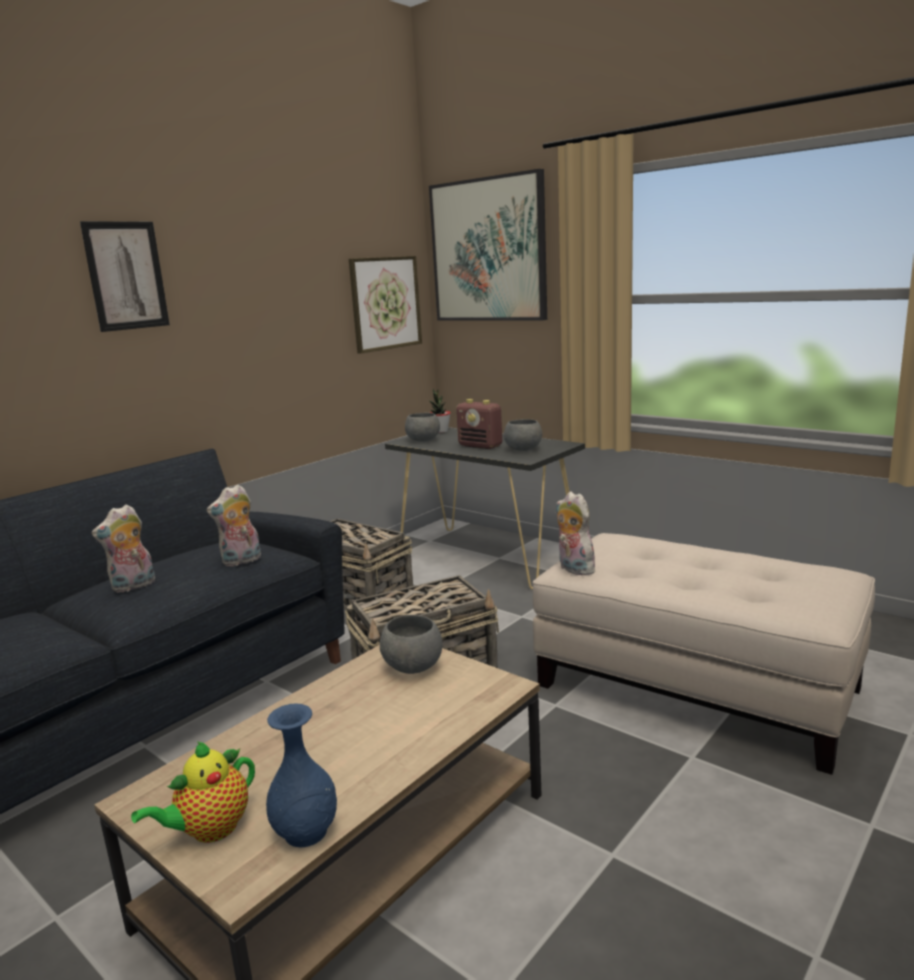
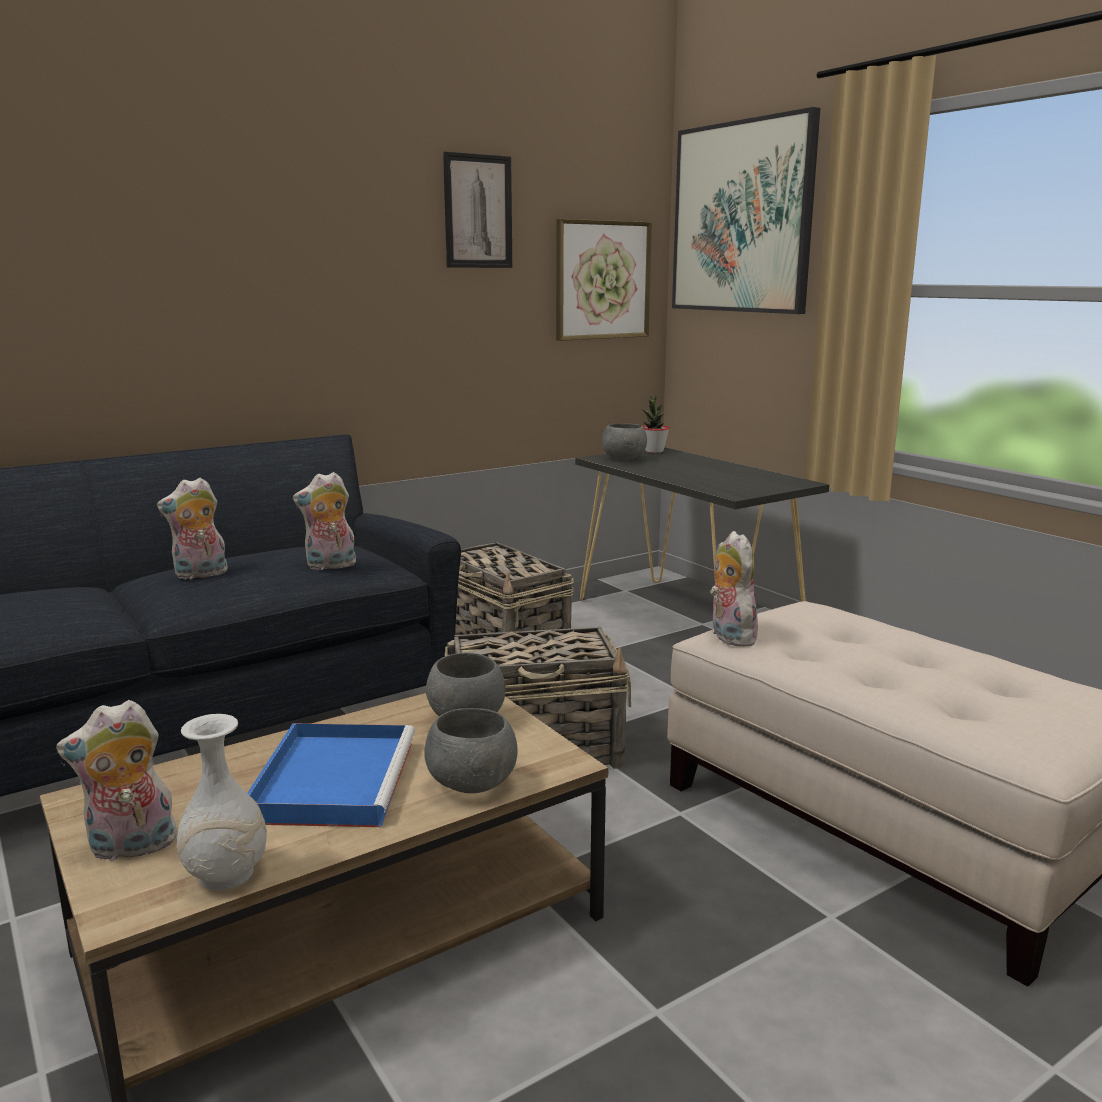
camera: 15 degrees right, 0 degrees up
(126, 276) = (266, 218): picture -> picture (478, 211)
(210, 830) = (131, 848): teapot -> plush toy
(306, 832) = (226, 875): blue vase -> white vase
(340, 736) = (333, 779): none -> blue tray
(480, 446) = (690, 473): radio -> none
(523, 450) = (741, 483): grey bowl -> grey bowl (471, 786)

